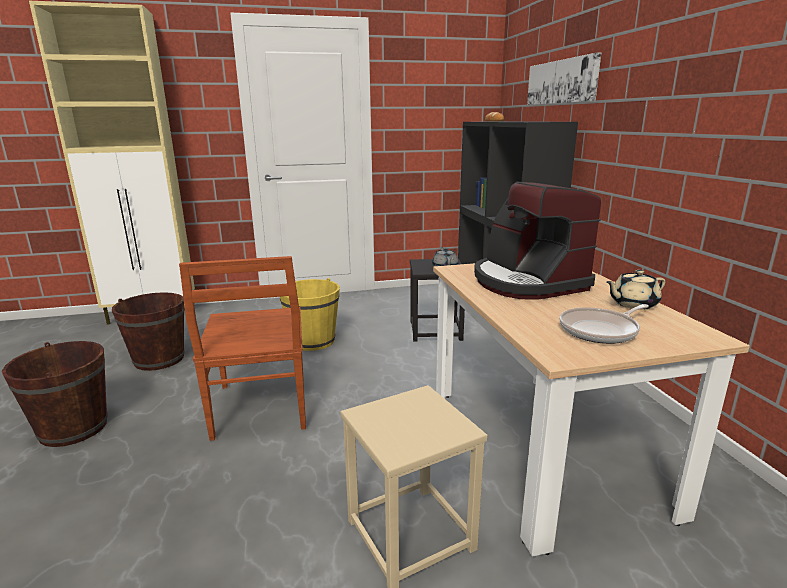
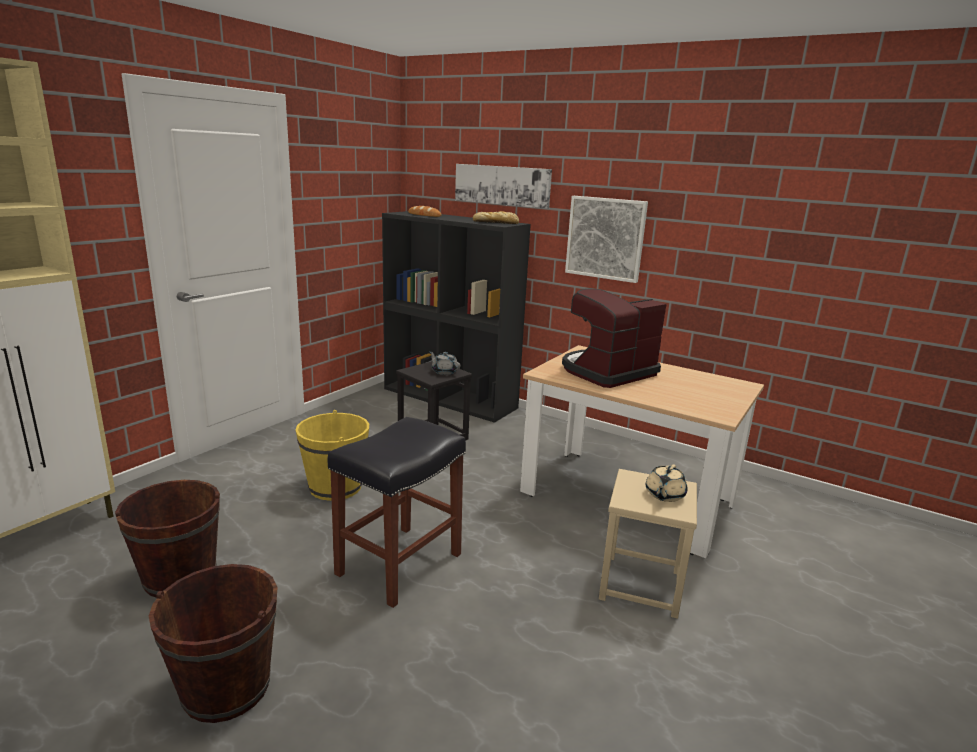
camera: 45 degrees left, 0 degrees up
(260, 408) = (399, 565): brown chair -> black stool
(527, 282) = (607, 372): coffee machine -> coffee machine turned 120 degrees clockwise
(538, 121) = (496, 222): none -> bread
(601, 330) = (706, 395): frying pan -> none
(632, 304) = (684, 373): beige teapot -> beige teapot (664, 495)
(642, 130) = (605, 238): none -> picture

